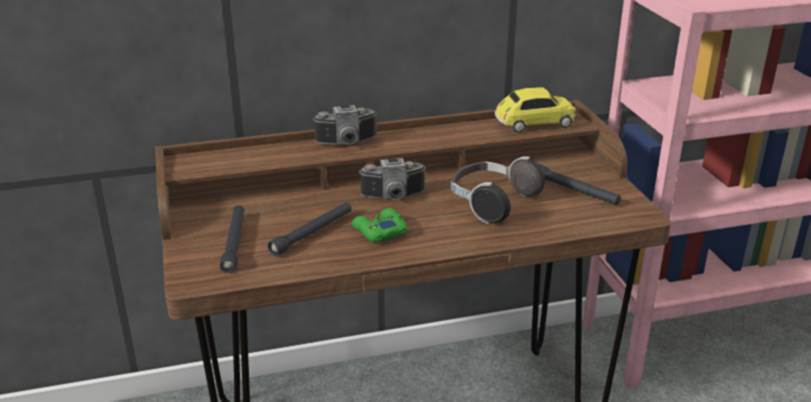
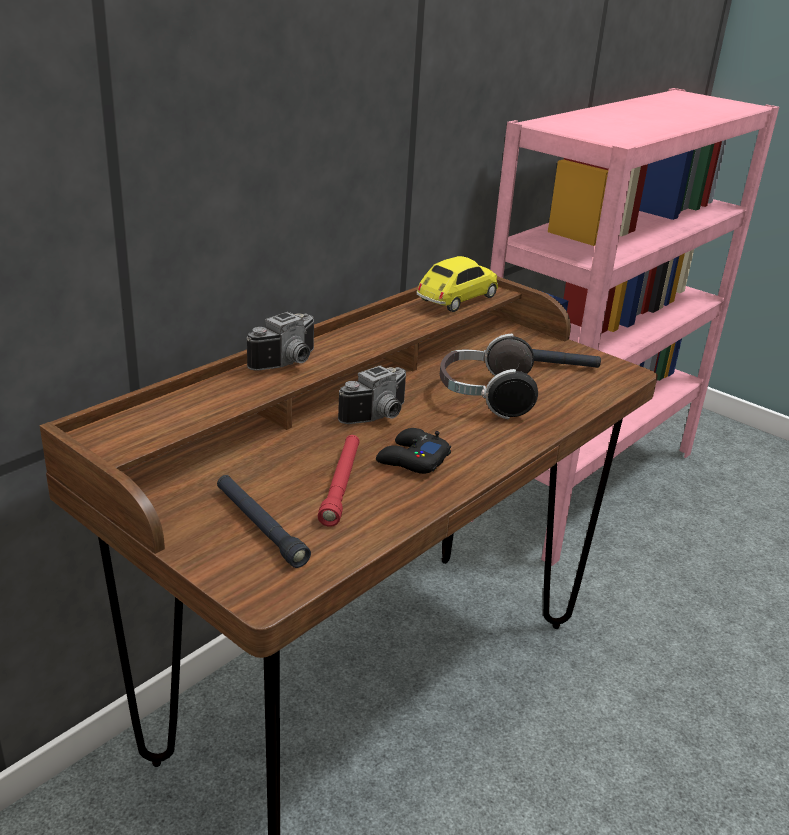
camera: 35 degrees left, 0 degrees up
(312, 233) = (341, 485): black flashlight -> red flashlight
(379, 231) = (412, 459): green game controller -> black game controller

